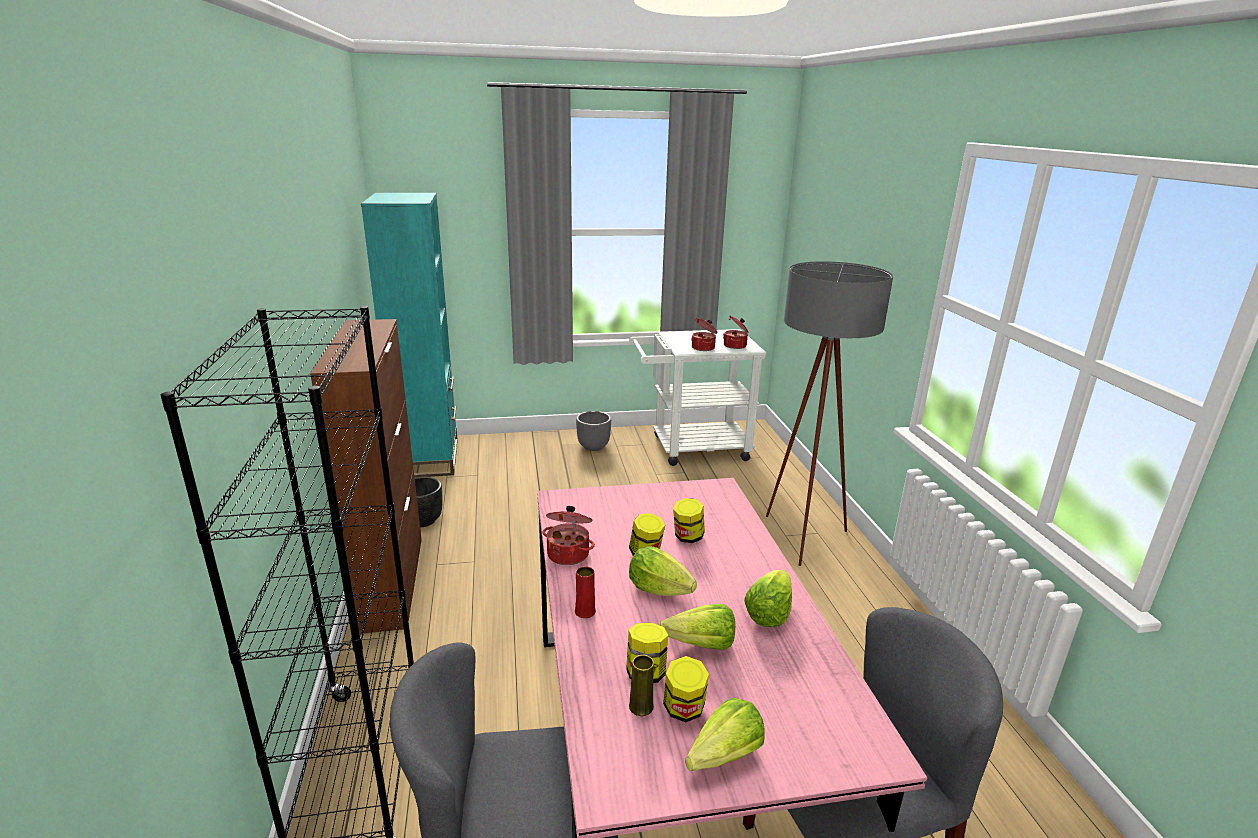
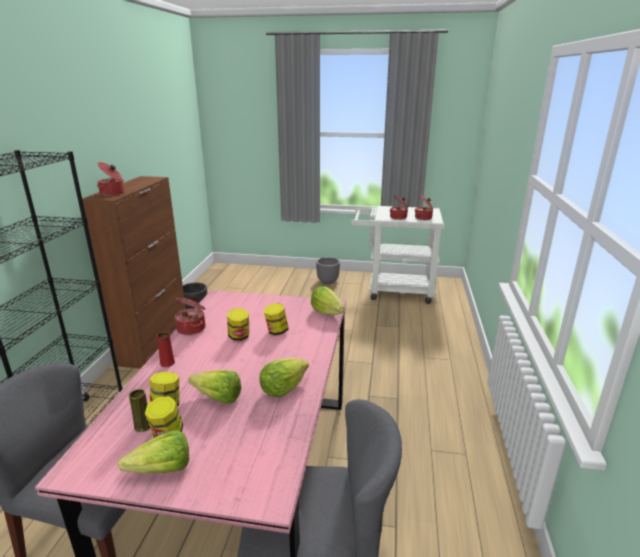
camera: 20 degrees right, 0 degrees up
(351, 357) = (113, 193): none -> cooking pot
(428, 458) = (223, 275): turquoise bookcase -> none
(659, 589) = (225, 359): lettuce -> lettuce (327, 312)
(802, 542) = (433, 364): grey floor lamp -> none

